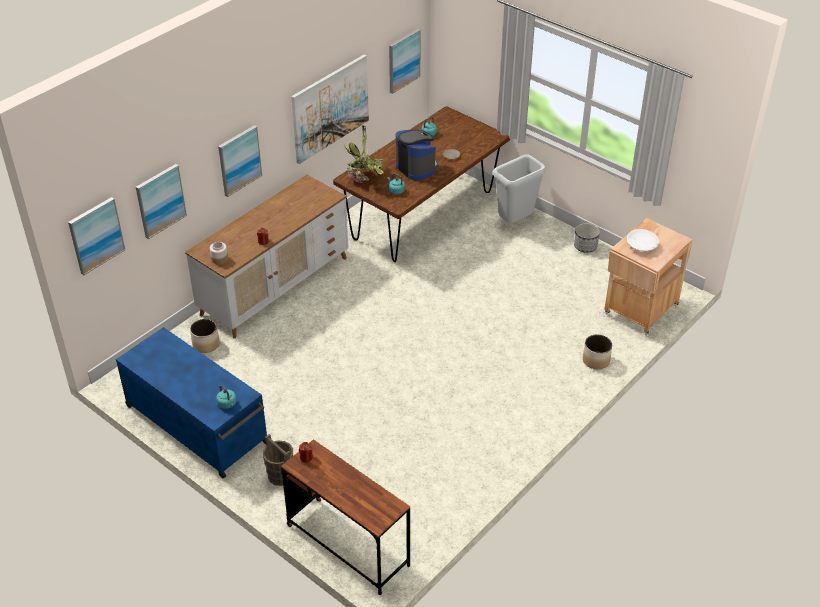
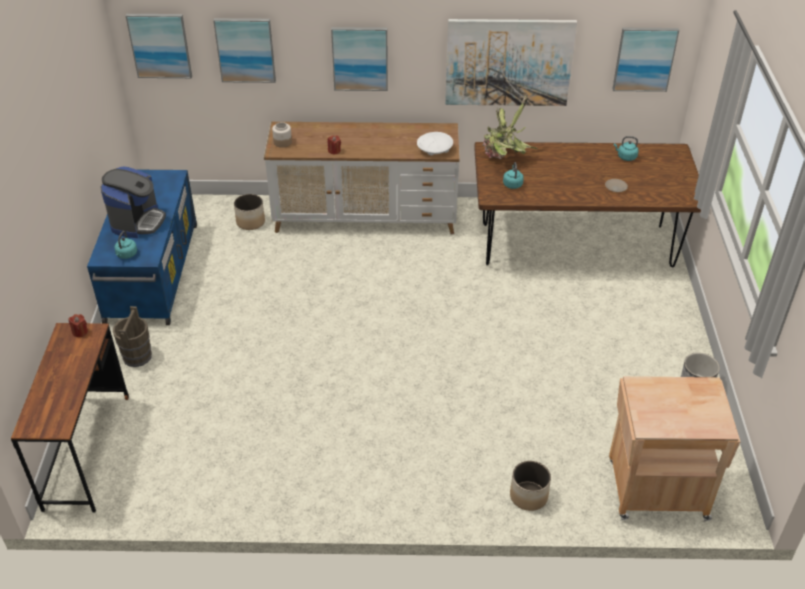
camera: 50 degrees right, 0 degrees up
(416, 168) = (564, 177): coffee machine -> coffee machine (137, 221)
(515, 222) = (657, 311): grey trash can -> none
(642, 246) = (663, 400): white bowl -> white bowl (435, 150)

